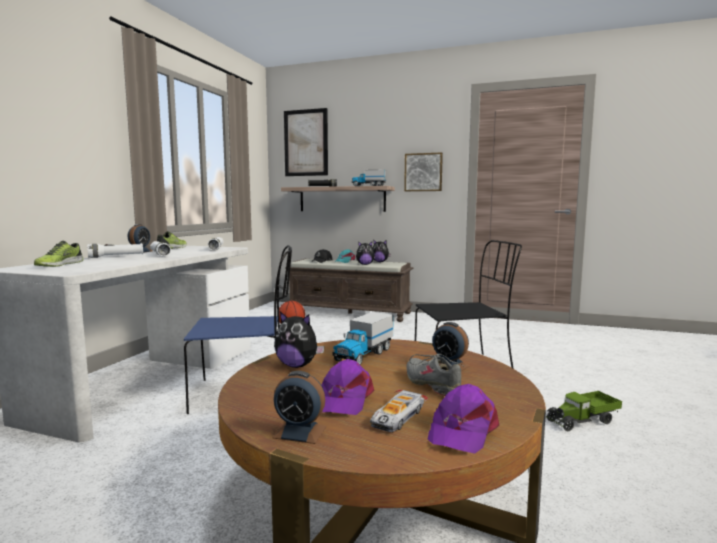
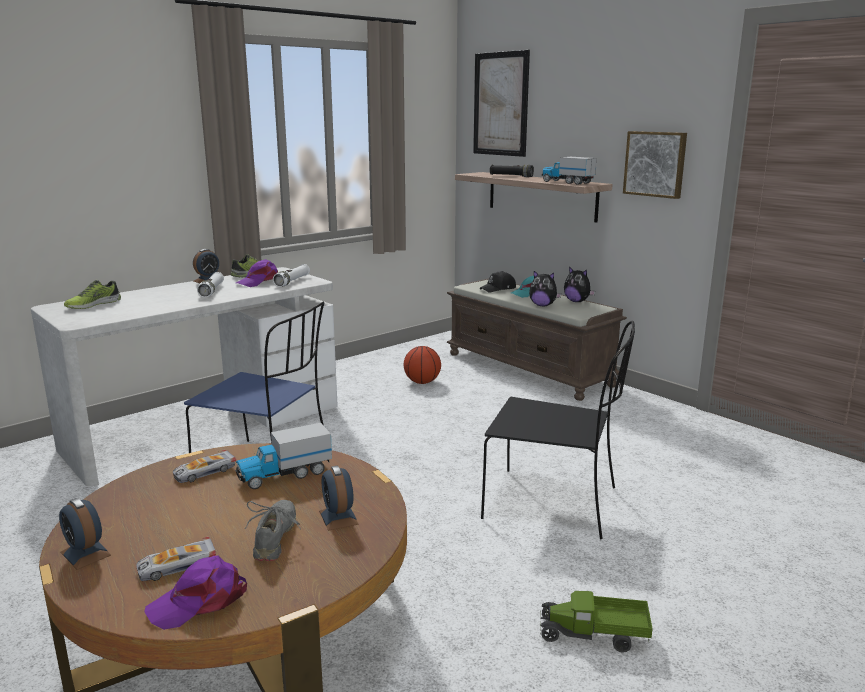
camera: 30 degrees right, 10 degrees up
(116, 256) = (167, 290): white flashlight -> none
(297, 365) = (204, 472): plush toy -> toy car
(344, 398) = (173, 528): purple cap -> purple cap (259, 282)

